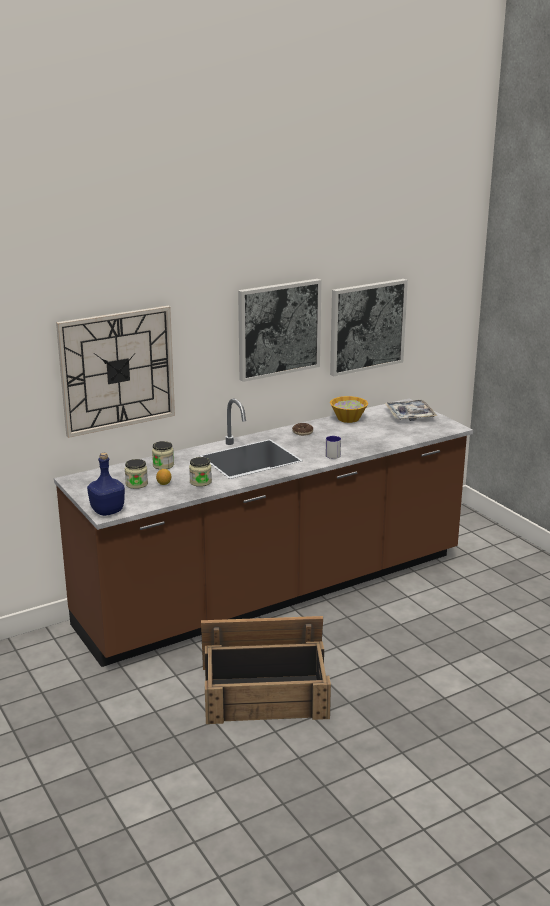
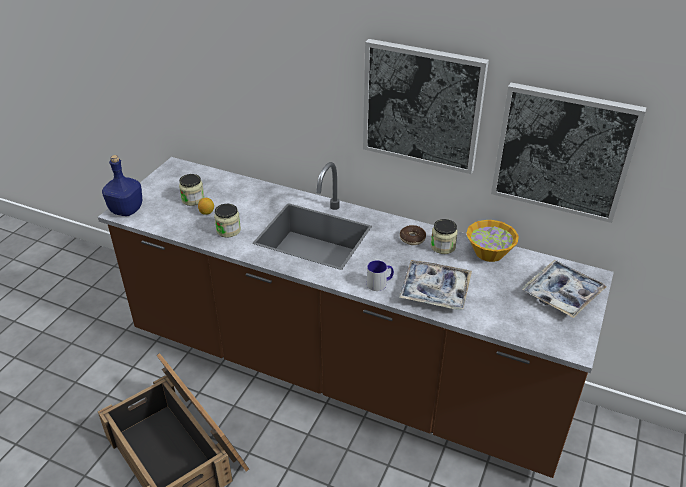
camera: 55 degrees right, 15 degrees up
(117, 370) = (228, 80): wall clock -> none
(163, 465) = (245, 194): jar -> jar (443, 246)
(362, 442) = (435, 290): none -> tray

